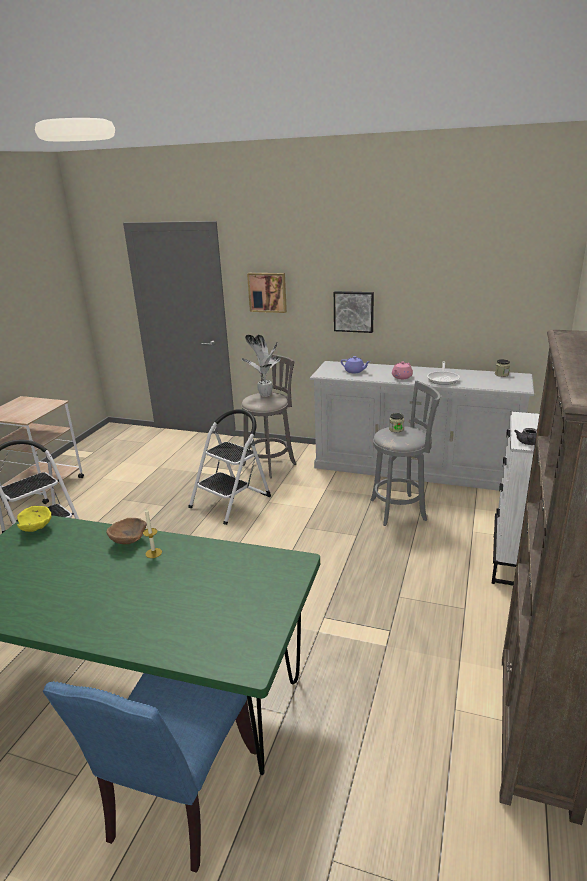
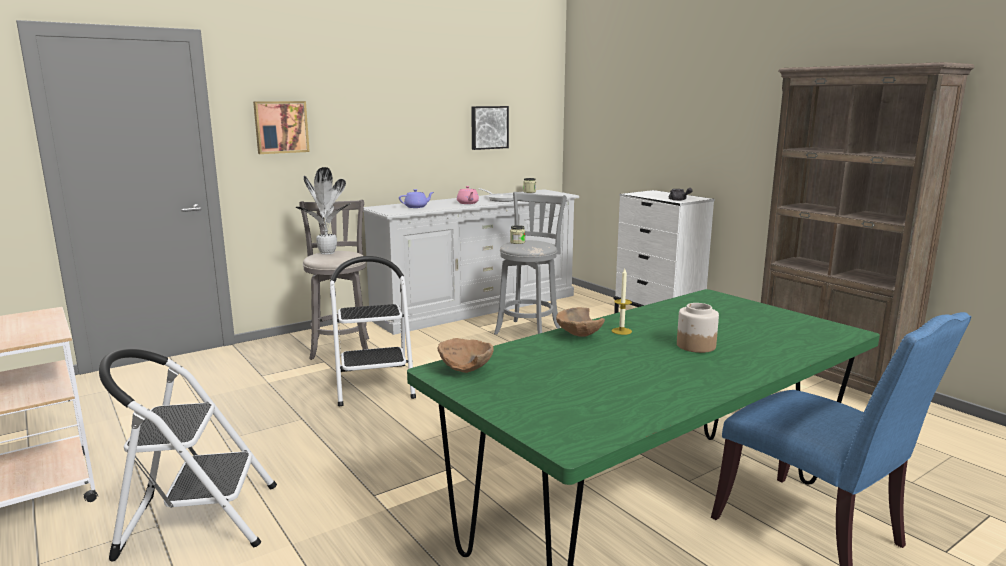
camera: 55 degrees left, 10 degrees down
(37, 529) = (467, 370): yellow bowl -> brown bowl
(142, 593) = (695, 346): none -> jar
(354, 311) = (387, 144): picture -> picture (488, 127)

